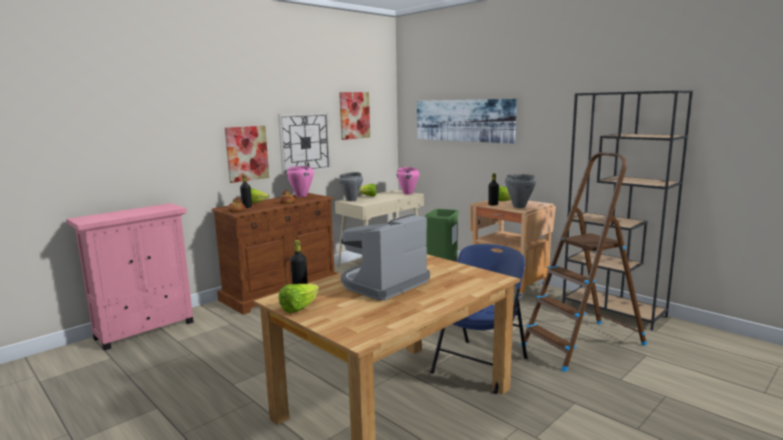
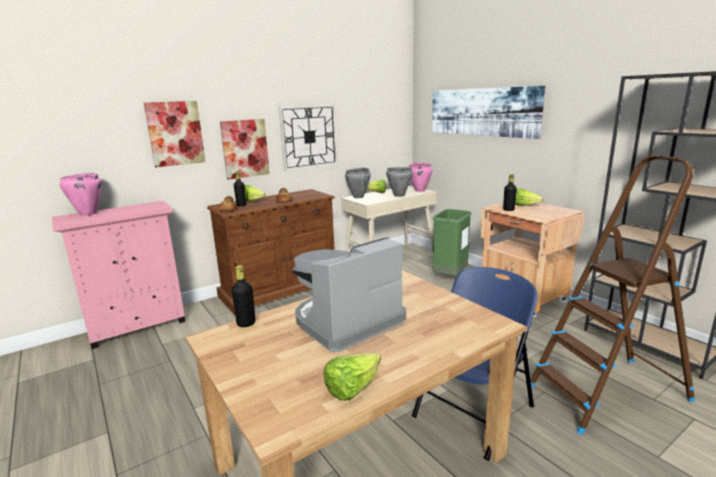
camera: 10 degrees right, 5 degrees up
(299, 308) = (229, 356): lettuce -> lettuce (352, 388)
(301, 196) = (303, 193): pink cooking pot -> pink cooking pot (87, 214)
(354, 115) = (364, 107): picture -> picture (175, 133)
(519, 206) = (539, 213): grey cooking pot -> grey cooking pot (399, 195)

